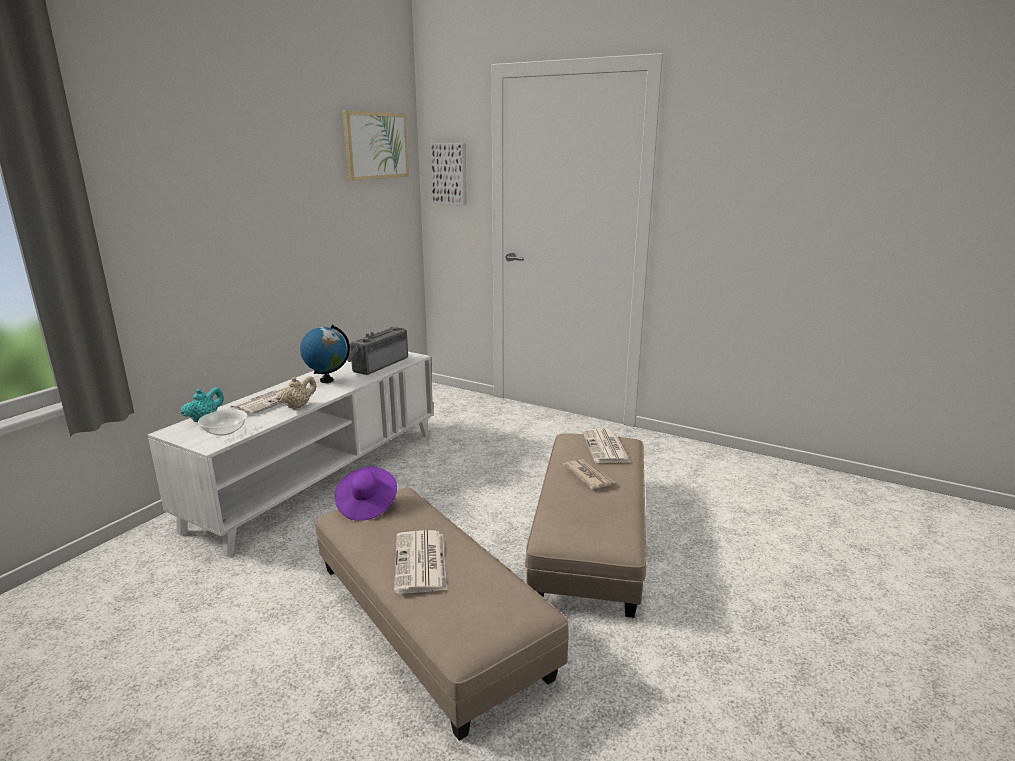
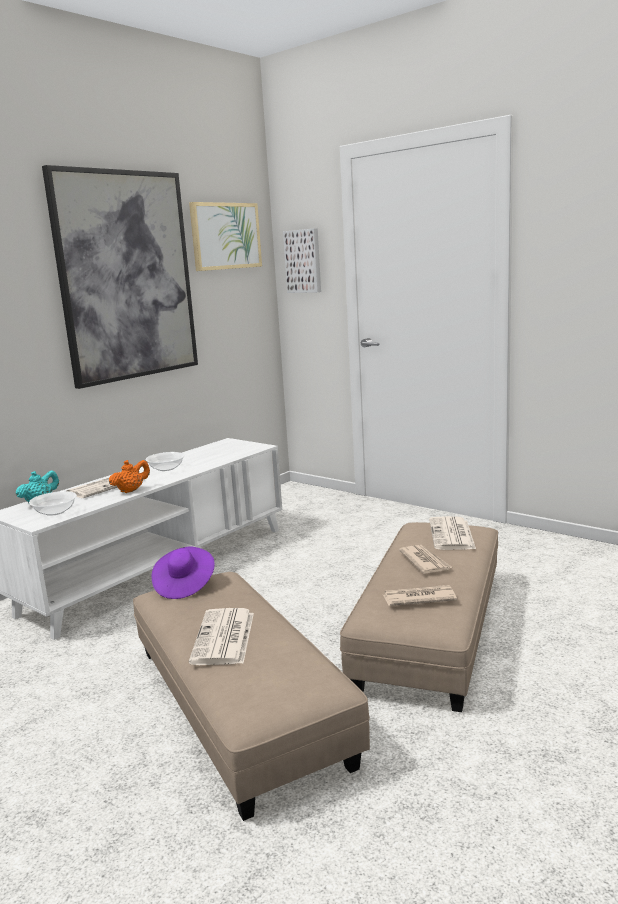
camera: 10 degrees right, 5 degrees down
(281, 185) = (126, 276): none -> picture
(298, 406) = (131, 490): beige teapot -> orange teapot
(326, 380) = (166, 468): globe -> bowl
(378, 364) = (222, 454): radio -> none
(592, 515) = (418, 598): none -> newspaper

